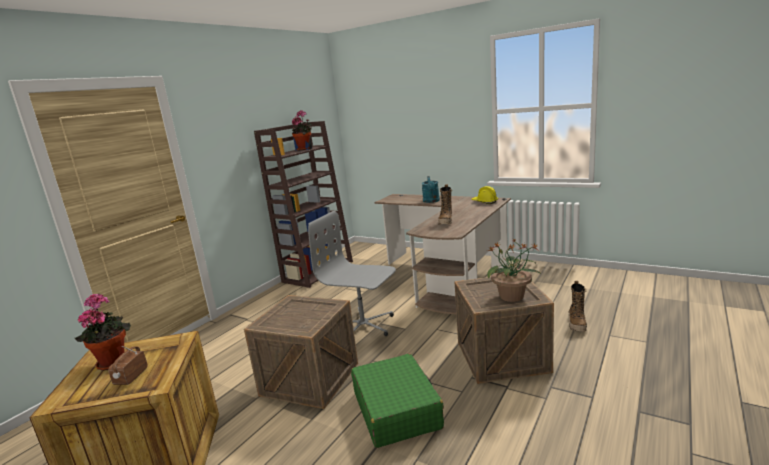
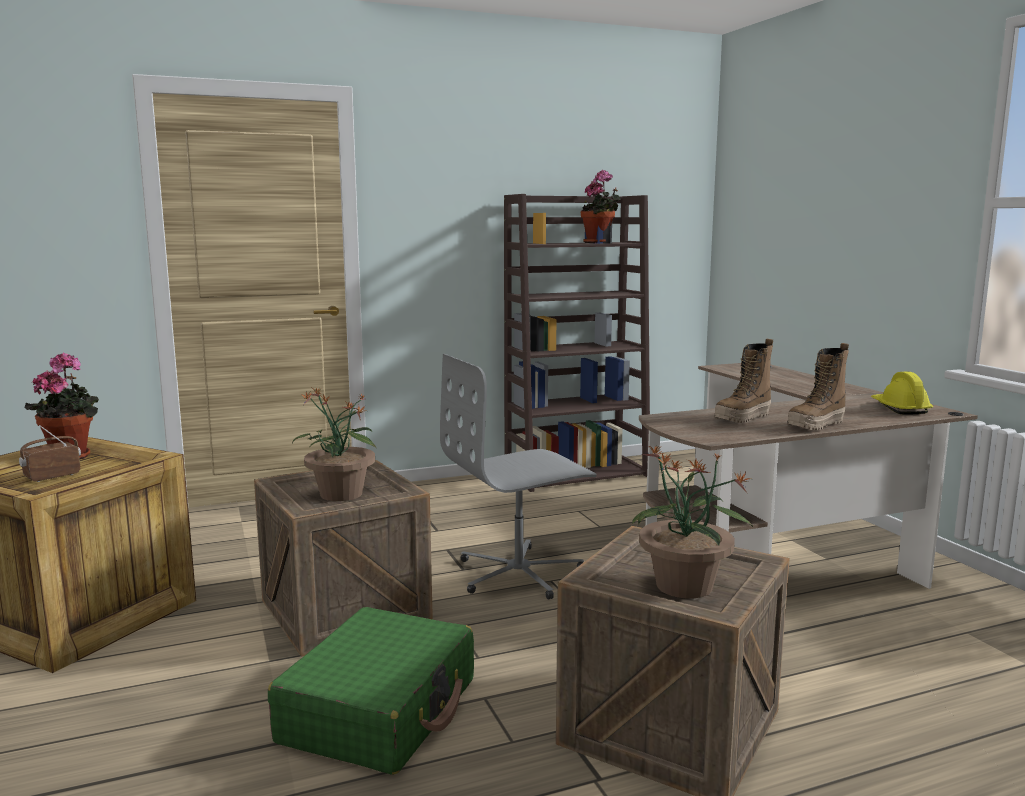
camera: 35 degrees right, 5 degrees down
(306, 318) = (341, 495): none -> potted plant
(363, 326) = (520, 573): grey office chair -> grey office chair turned 90 degrees counterclockwise
(431, 201) = (797, 385): turquoise watering can -> none
(577, 324) = (936, 752): boot -> boot (816, 425)

